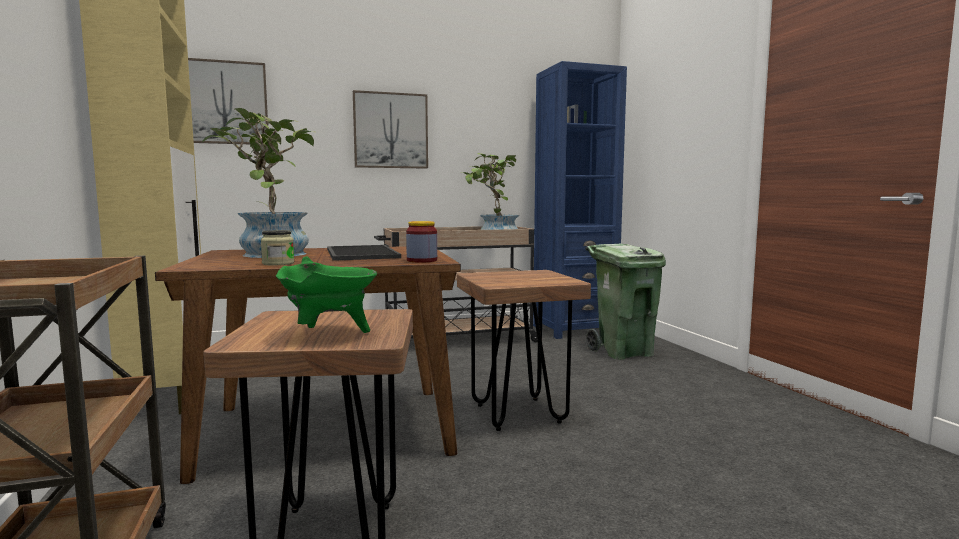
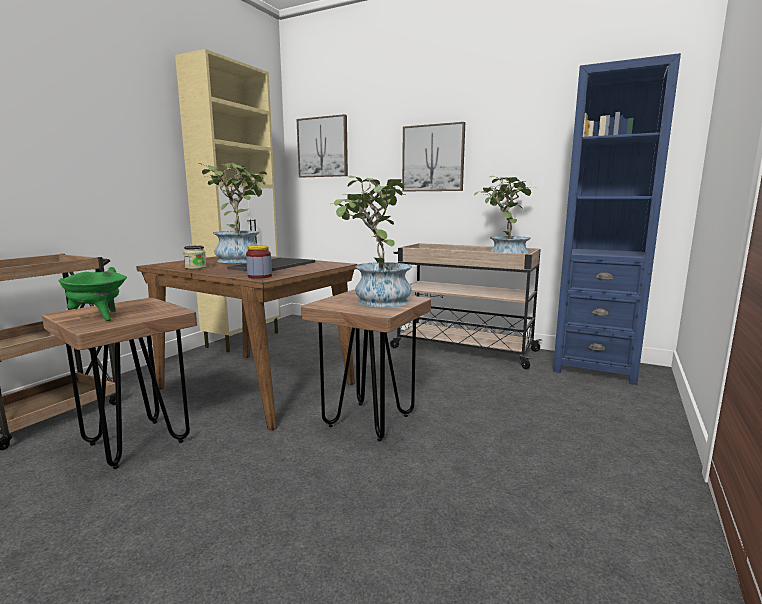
camera: 45 degrees right, 5 degrees up
(522, 276) = (374, 301): none -> potted plant
(623, 352) = (592, 405): green trash can -> none

